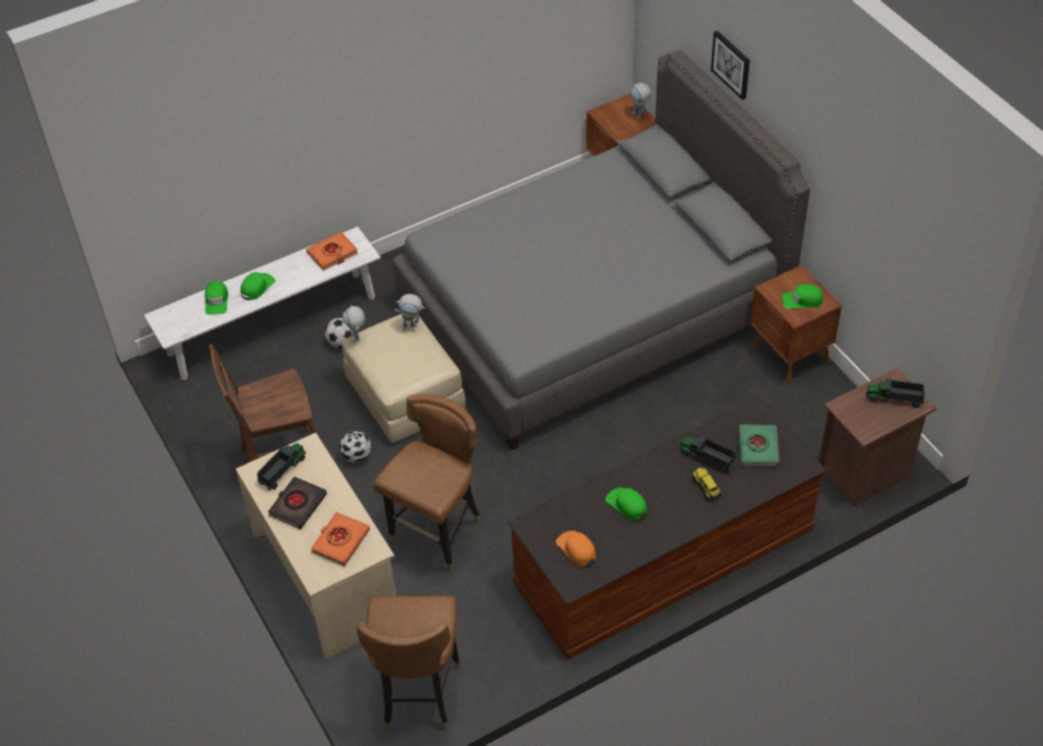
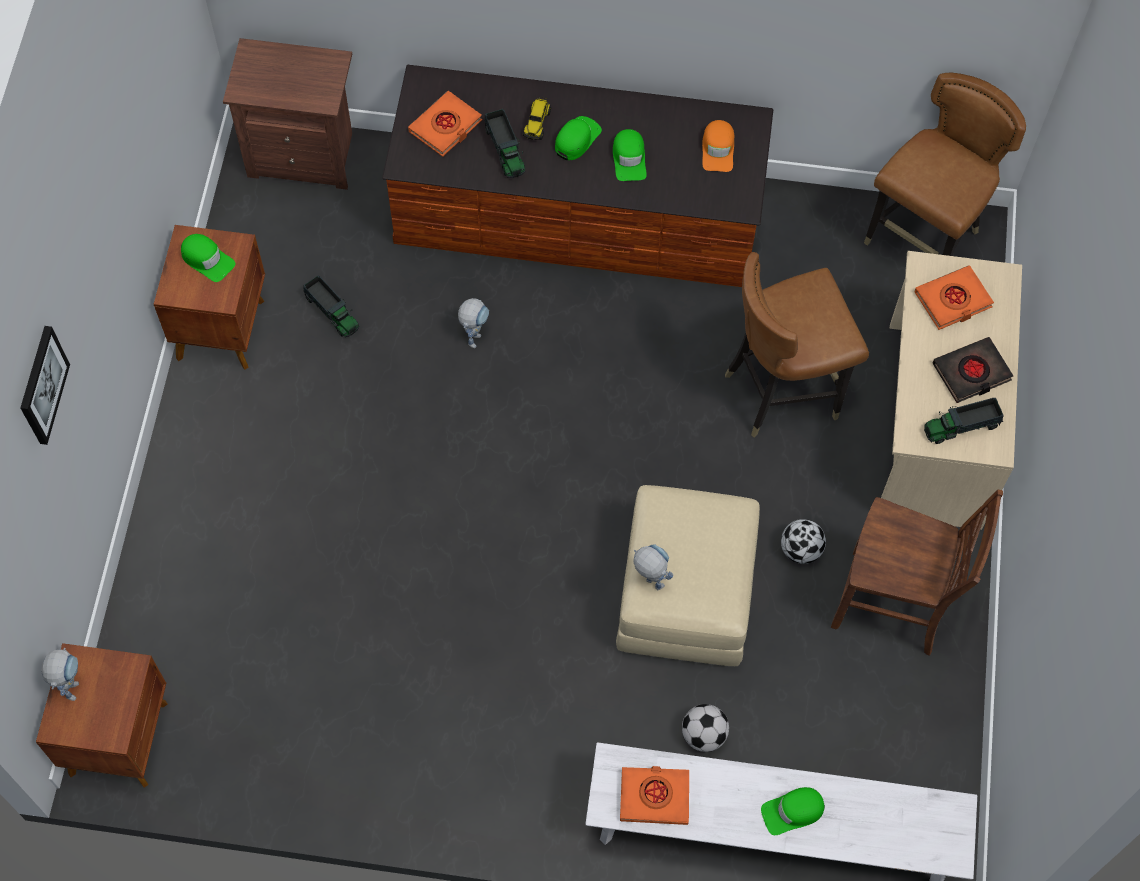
camera: 145 degrees left, 15 degrees up
(217, 301) = (861, 827): green cap -> green cap (577, 139)
(357, 339) = (729, 612): toy robot -> toy robot (474, 336)
(592, 311) = (369, 551): grey bed -> none
(757, 448) = (445, 127): green book -> orange book
(895, 399) = (266, 72): toy truck -> toy truck (332, 312)

